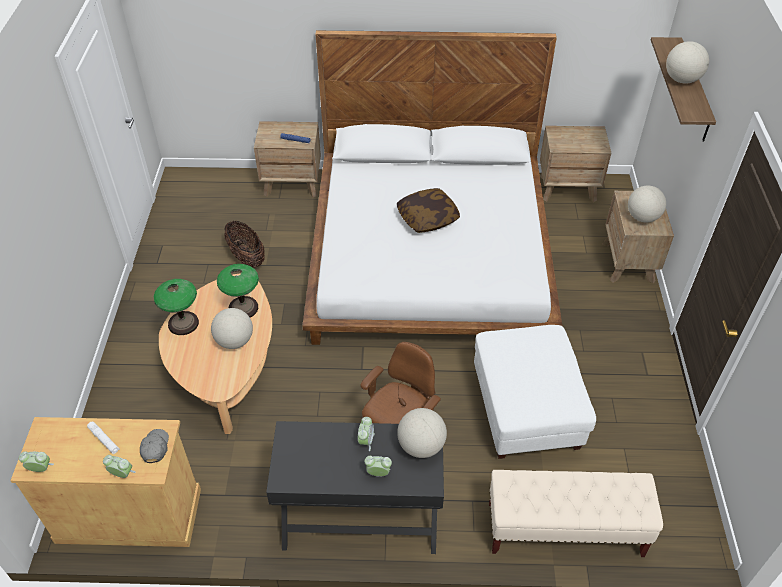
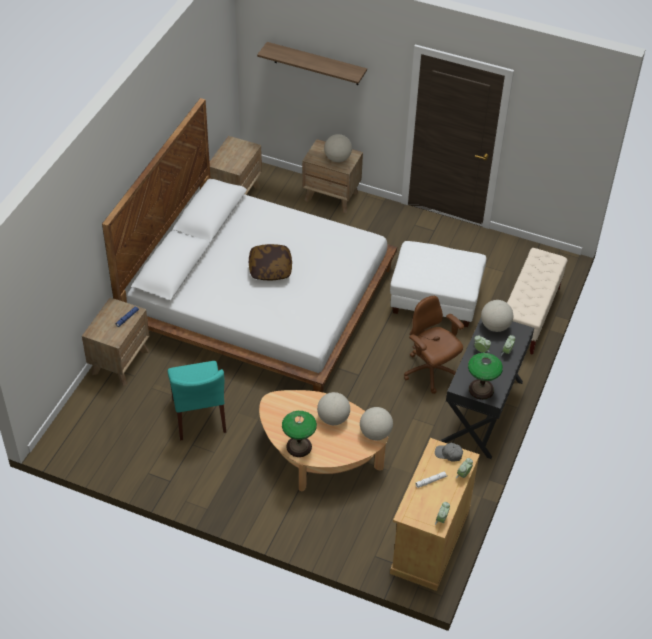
camera: 70 degrees left, 0 degrees up
(243, 308) = (301, 406): table lamp -> table lamp (481, 389)
(247, 257) = (199, 416): basket -> turquoise chair
(682, 80) = (315, 62): globe -> globe (375, 433)

